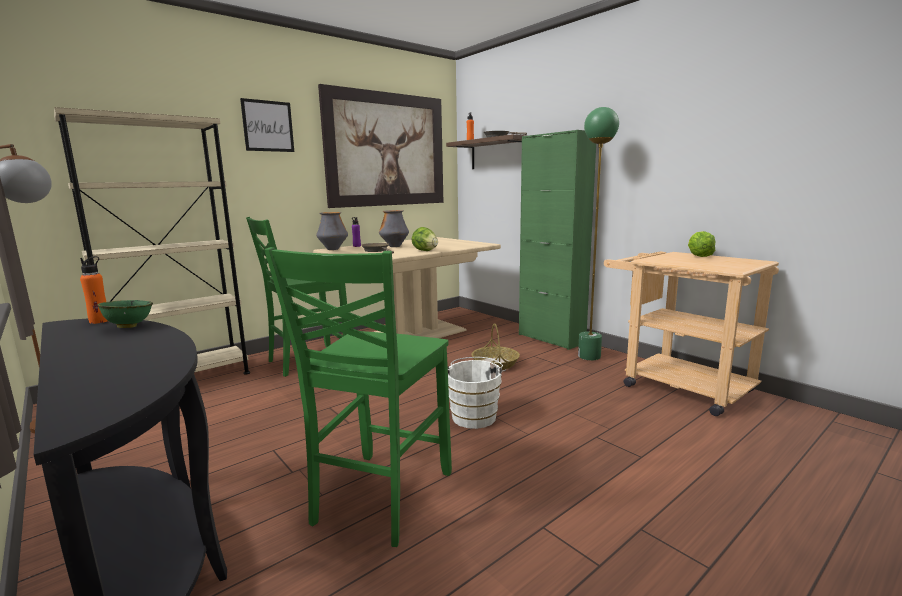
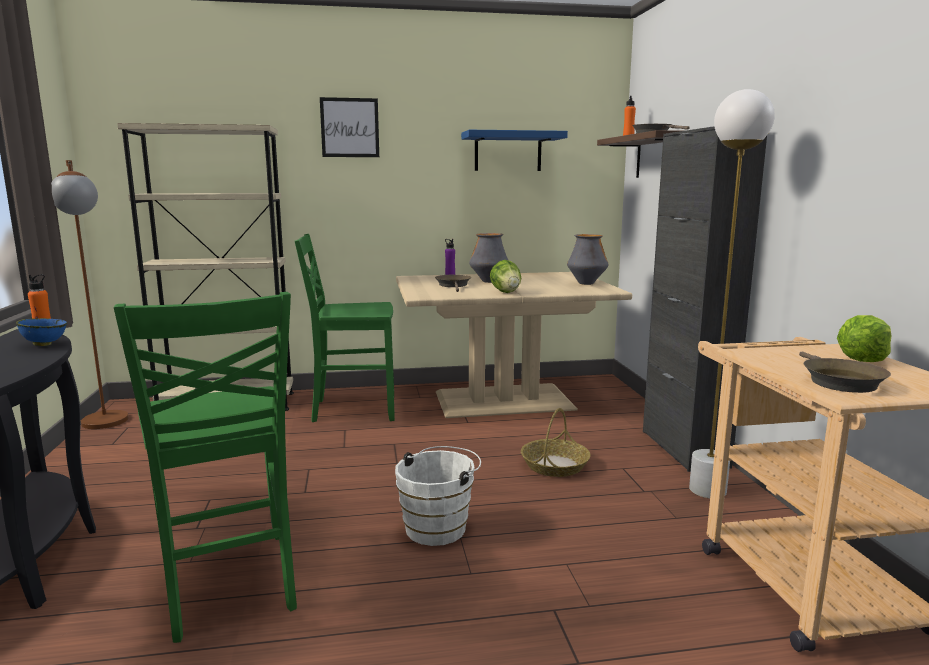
camera: 30 degrees right, 0 degrees up
(128, 326) = (44, 344): green bowl -> blue bowl
(333, 249) = (415, 278): vase -> vase (586, 283)
(380, 498) = (229, 586): green chair -> green chair turned 75 degrees counterclockwise
(386, 150) = (508, 152): picture -> blue shelf
(551, 338) = (684, 449): green cabinet -> black cabinet
(589, 356) = (708, 490): green floor lamp -> white floor lamp
(715, 265) = (838, 381): none -> brown frying pan

